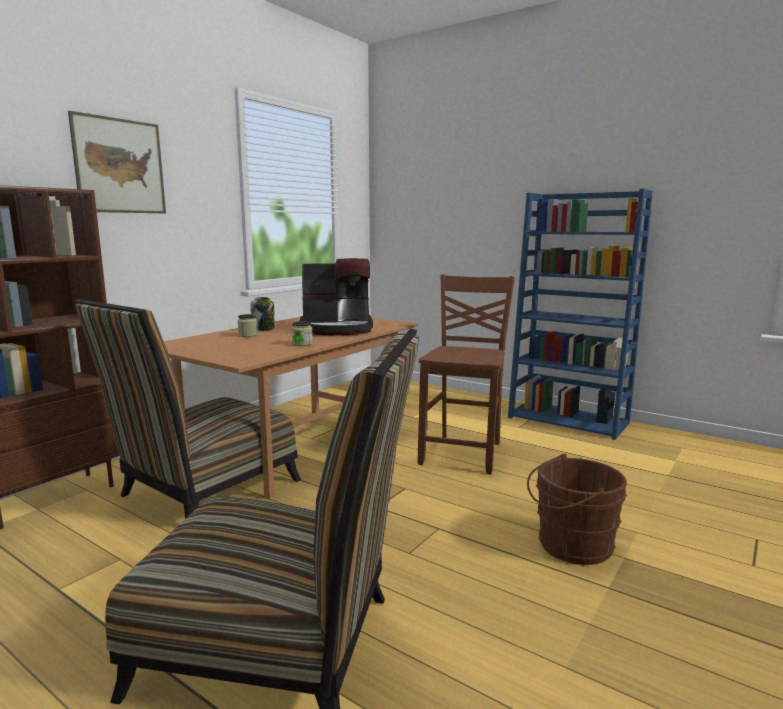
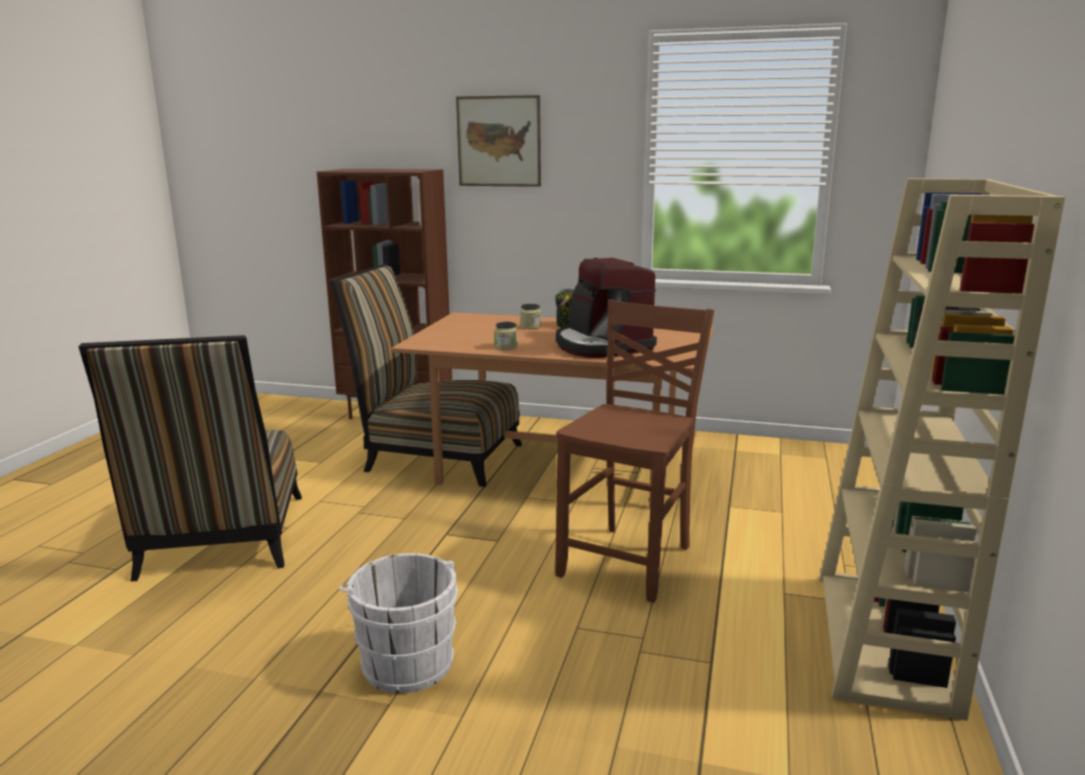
camera: 70 degrees right, 5 degrees up
(464, 453) = (629, 561): brown chair -> brown chair turned 60 degrees counterclockwise
(569, 420) = (886, 642): blue bookcase -> beige bookcase
(570, 545) = (406, 661): brown bucket -> white bucket

